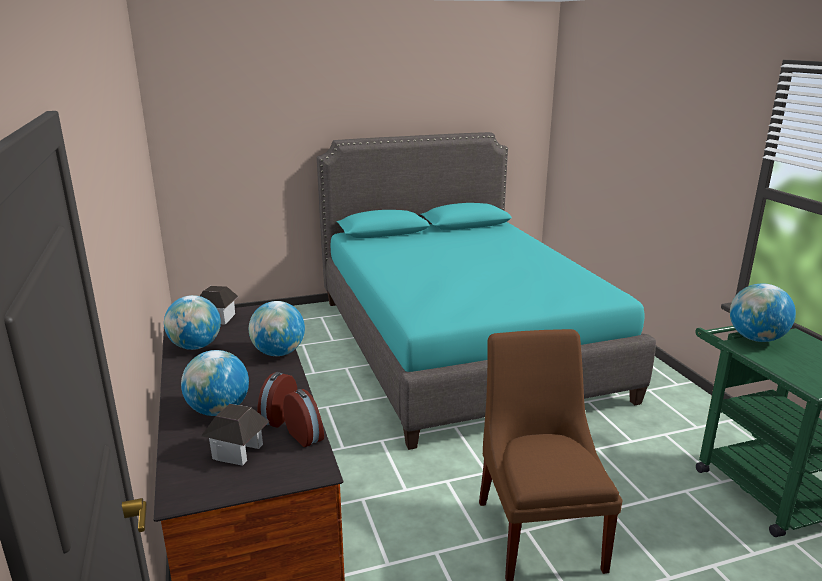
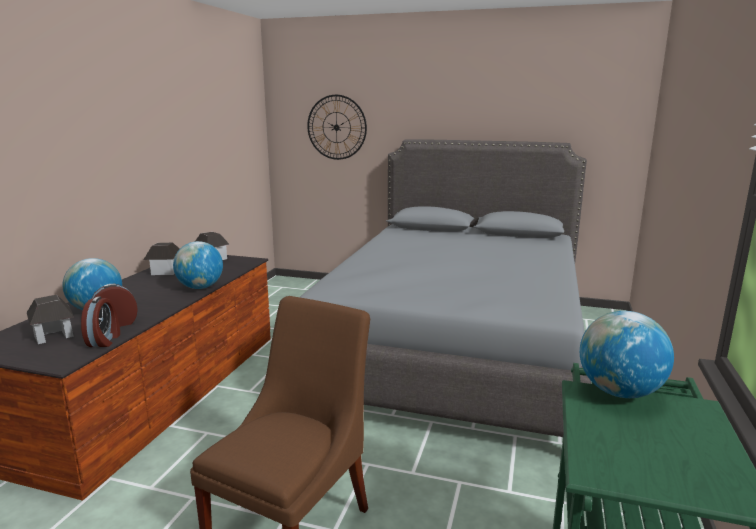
camera: 35 degrees right, 5 degrees down
(196, 346) = (165, 271): globe -> toy house
(246, 131) = (336, 127): none -> wall clock
(460, 346) = (455, 348): turquoise bed -> grey bed

